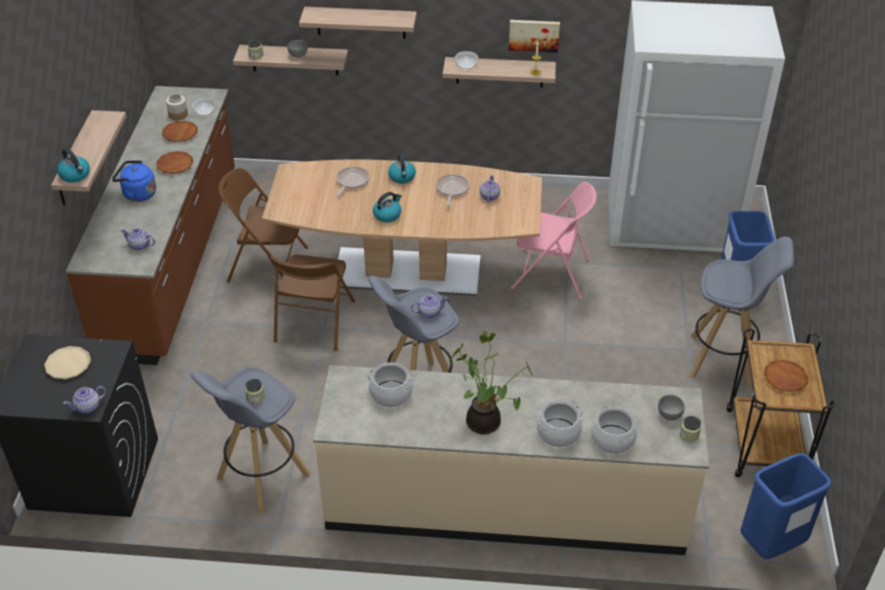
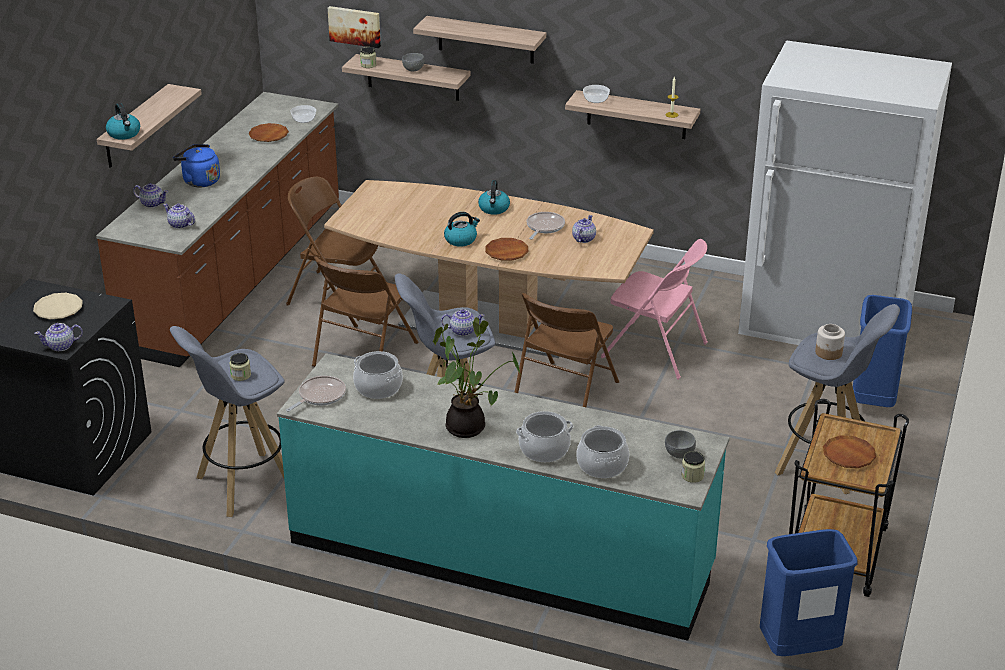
camera: 15 degrees right, 10 degrees down
(104, 226) = (152, 203): none -> teapot
(175, 165) = (250, 161): brown plate -> brown plate (506, 252)
(178, 115) = (274, 119): jar -> jar (828, 353)
(351, 182) = (436, 205): frying pan -> frying pan (319, 396)
(496, 330) = (565, 393): none -> brown chair
(505, 504) = (500, 556): beige counter -> turquoise counter
(534, 35) = (676, 73): picture -> picture (355, 26)

